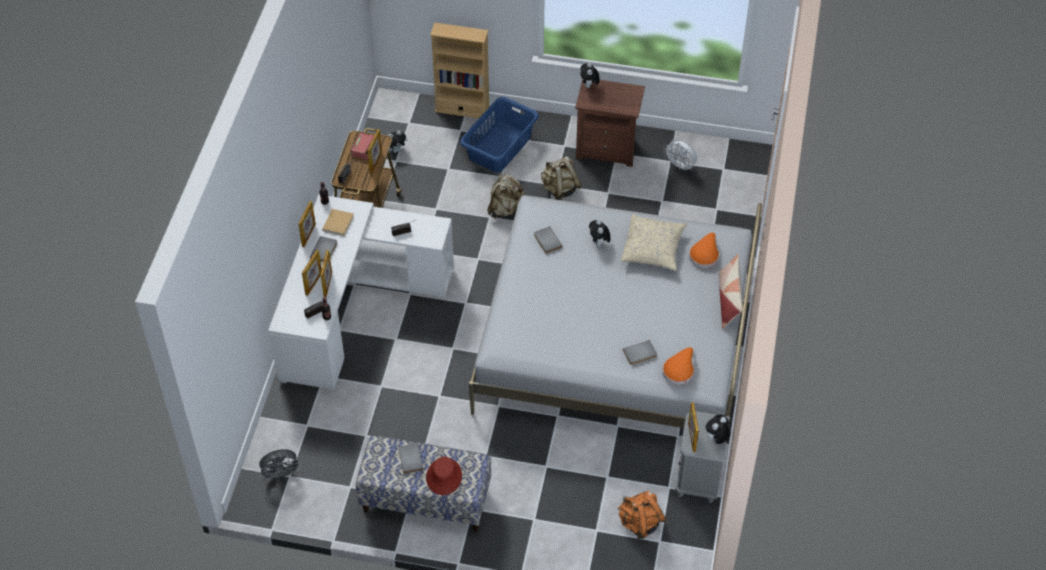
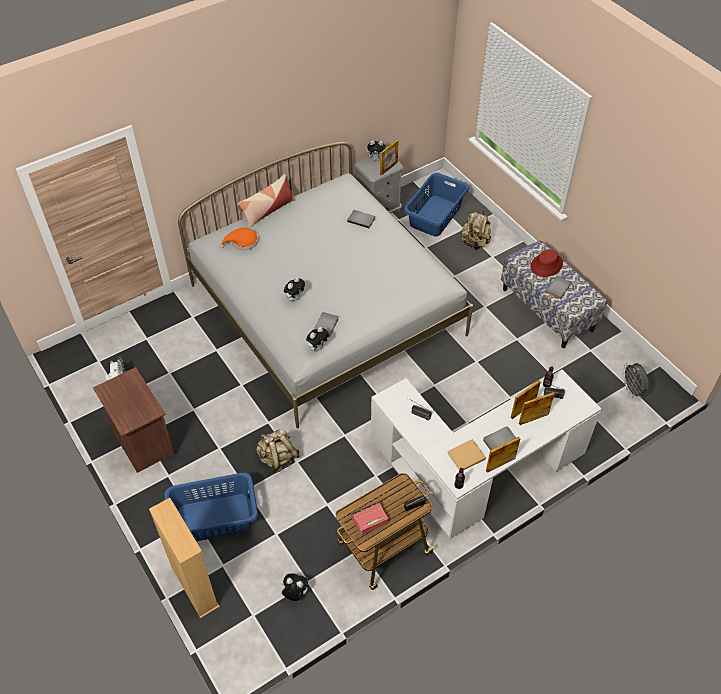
camera: 135 degrees left, 0 degrees up
(281, 475) = (632, 390): grey fan -> grey fan turned 135 degrees counterclockwise
(375, 162) = (374, 498): picture frame -> none
(560, 189) = (220, 441): beige backpack -> beige backpack (475, 243)
(589, 86) = (129, 422): plush toy -> plush toy (317, 347)
(640, 523) = (435, 216): orange backpack -> blue laundry basket
(653, 249) = (267, 269): beige pillow -> none
(679, 370) = (351, 197): orange hat -> none

